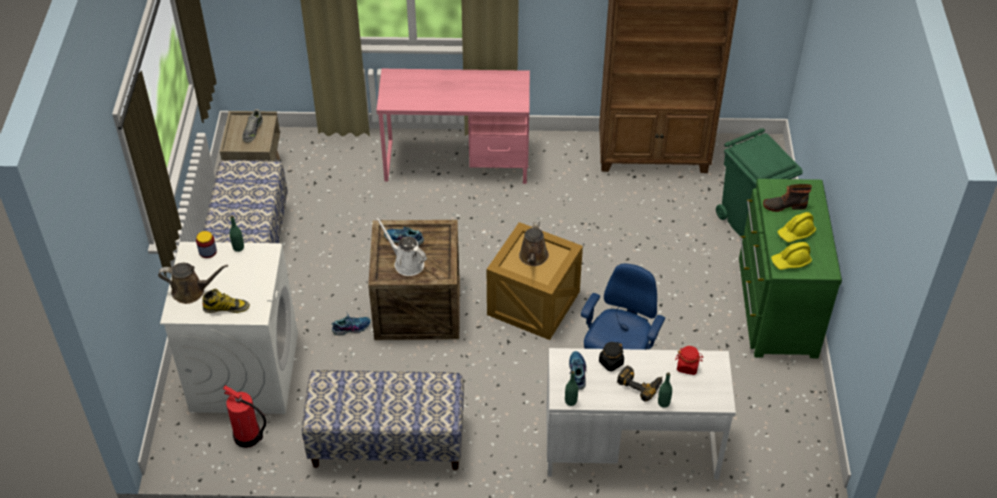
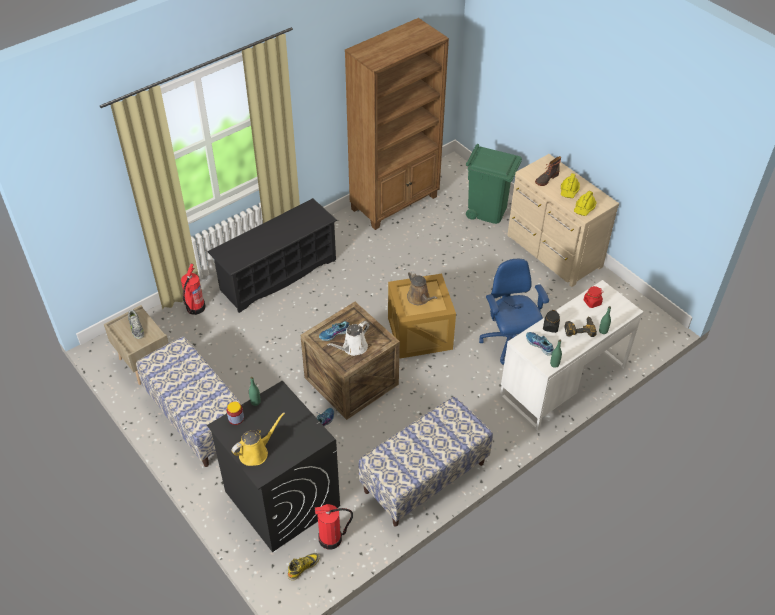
camera: 40 degrees left, 0 degrees up
(191, 291) = (256, 452): brown watering can -> yellow watering can
(226, 307) = (294, 446): boot -> boot (303, 567)
(244, 371) = (281, 498): white washing machine -> black washing machine
(349, 149) = (195, 308): none -> fire extinguisher
(406, 263) = (353, 348): white watering can -> white watering can turned 45 degrees counterclockwise
(457, 161) = (278, 275): pink desk -> black shoe rack
(775, 307) = (553, 252): green dresser -> beige dresser

